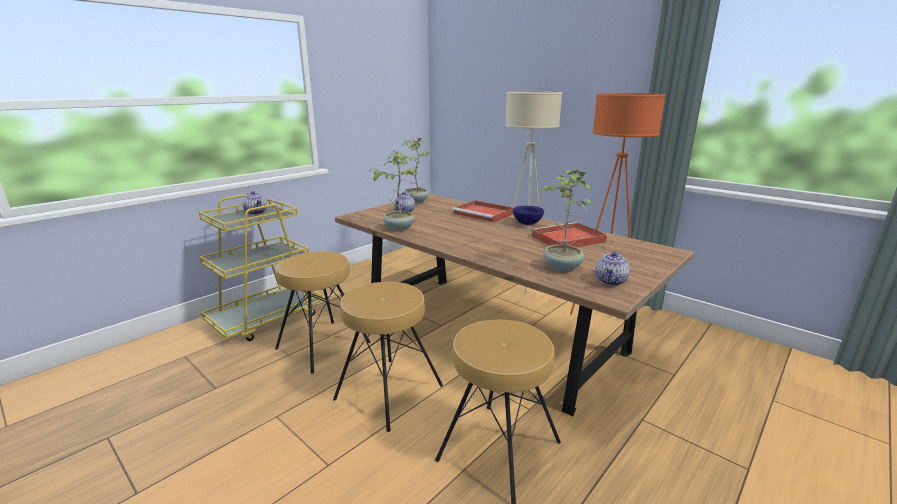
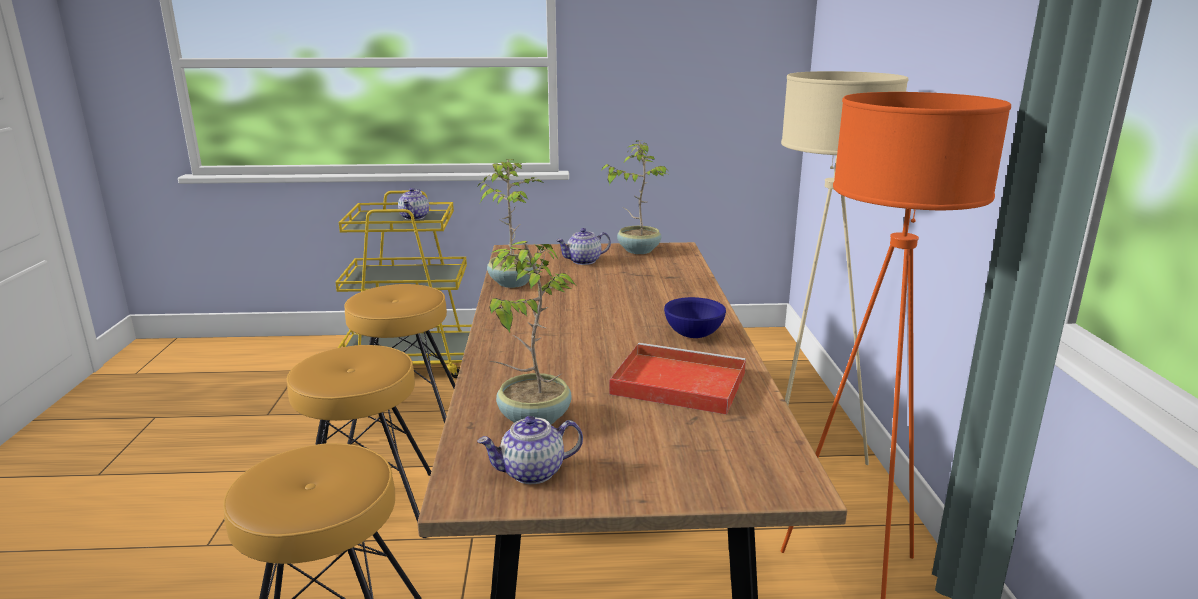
camera: 45 degrees right, 0 degrees up
(484, 214) = (677, 298): red tray -> none

